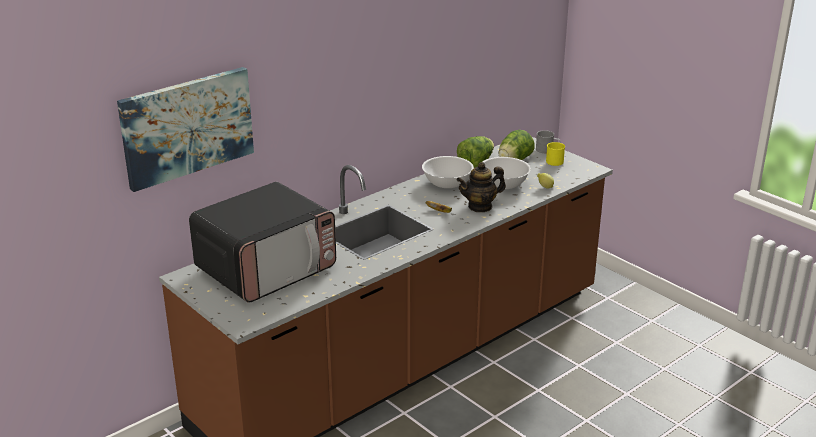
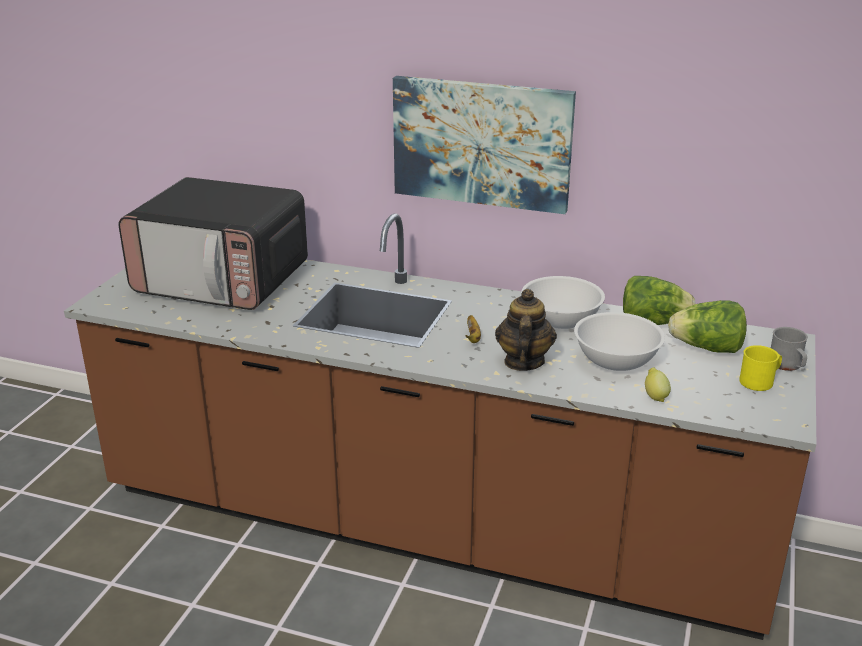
camera: 60 degrees right, 0 degrees up
(187, 127) = (207, 76): picture -> picture (482, 143)
(480, 206) = (523, 362): teapot -> teapot turned 60 degrees clockwise

